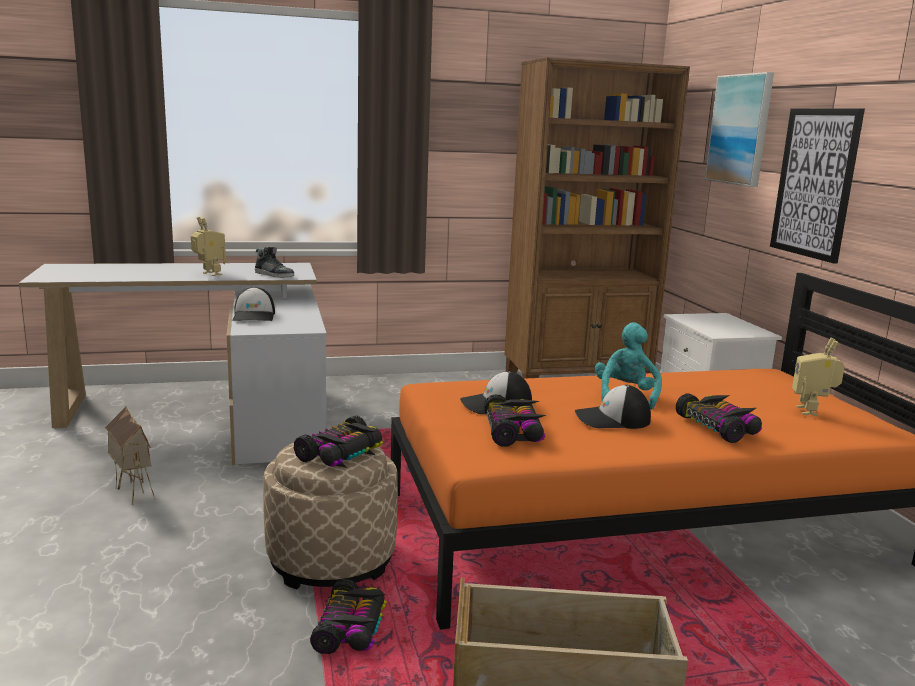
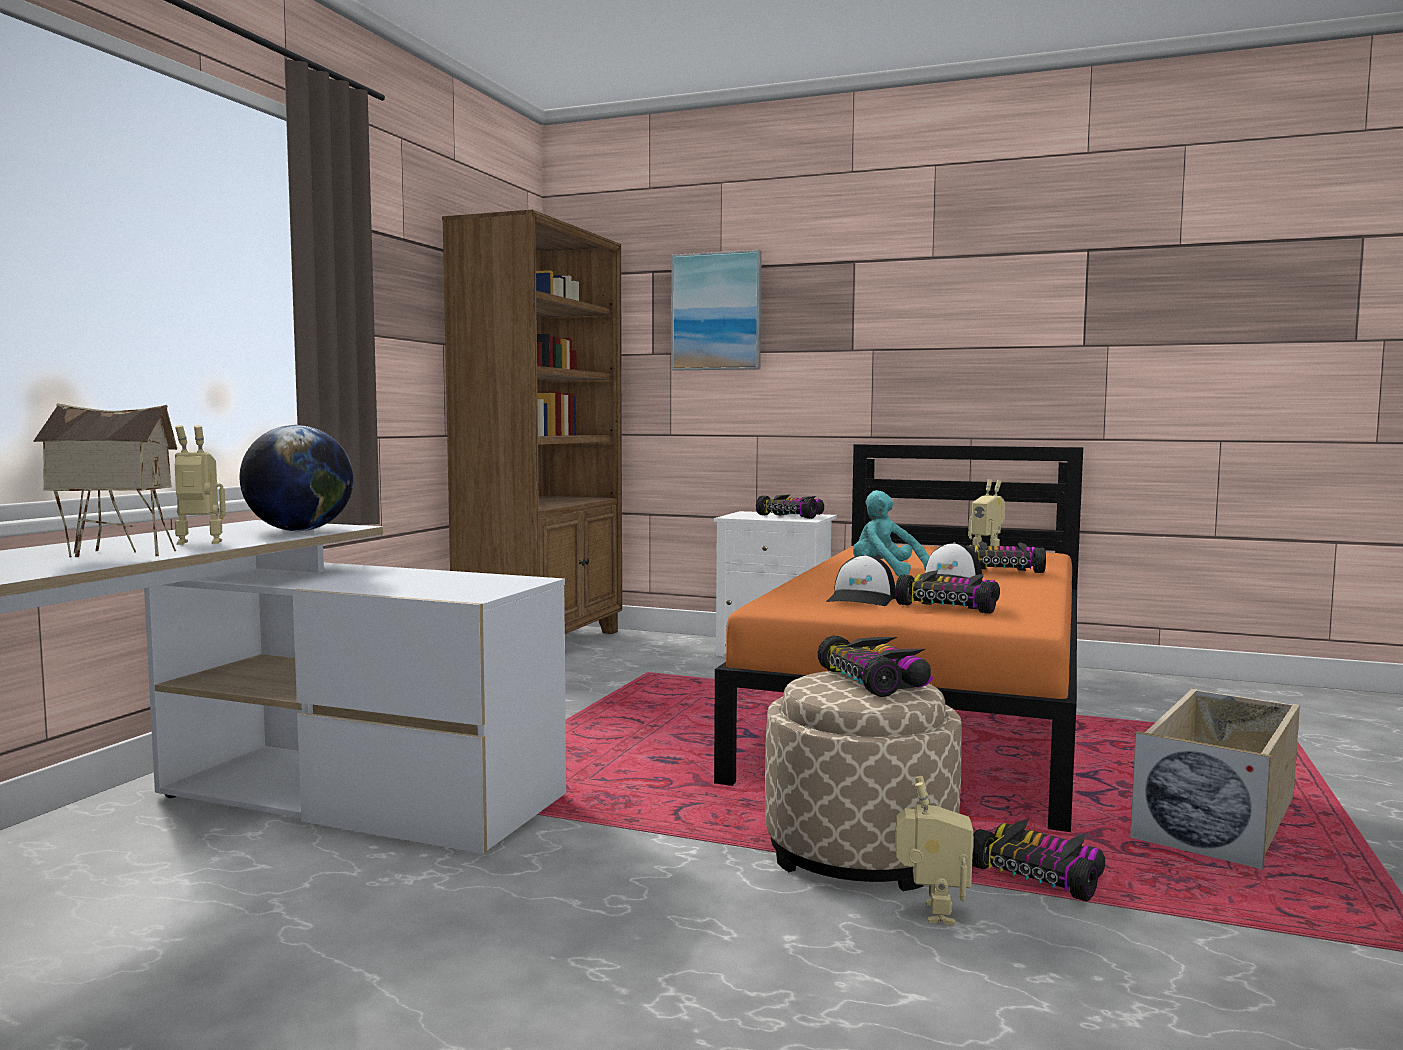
camera: 55 degrees left, 10 degrees down
(132, 492) = (451, 955): toy house -> toy house (113, 554)
(254, 316) = (397, 587): cap -> none
(261, 599) = (931, 912): none -> toy robot
(274, 275) = (299, 531): shoe -> globe
(731, 327) = (792, 516): none -> toy car
(815, 183) = (848, 356): picture -> none

